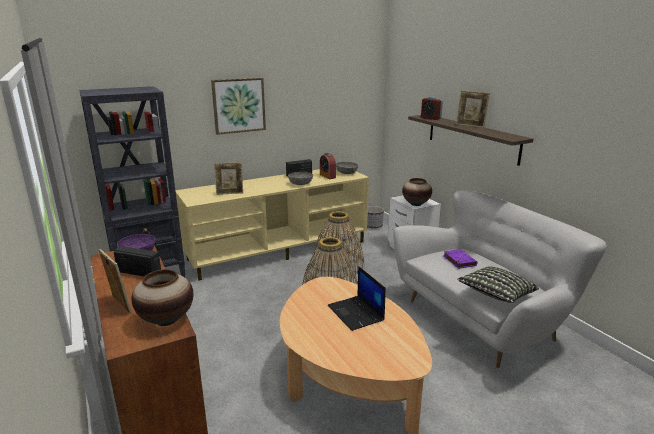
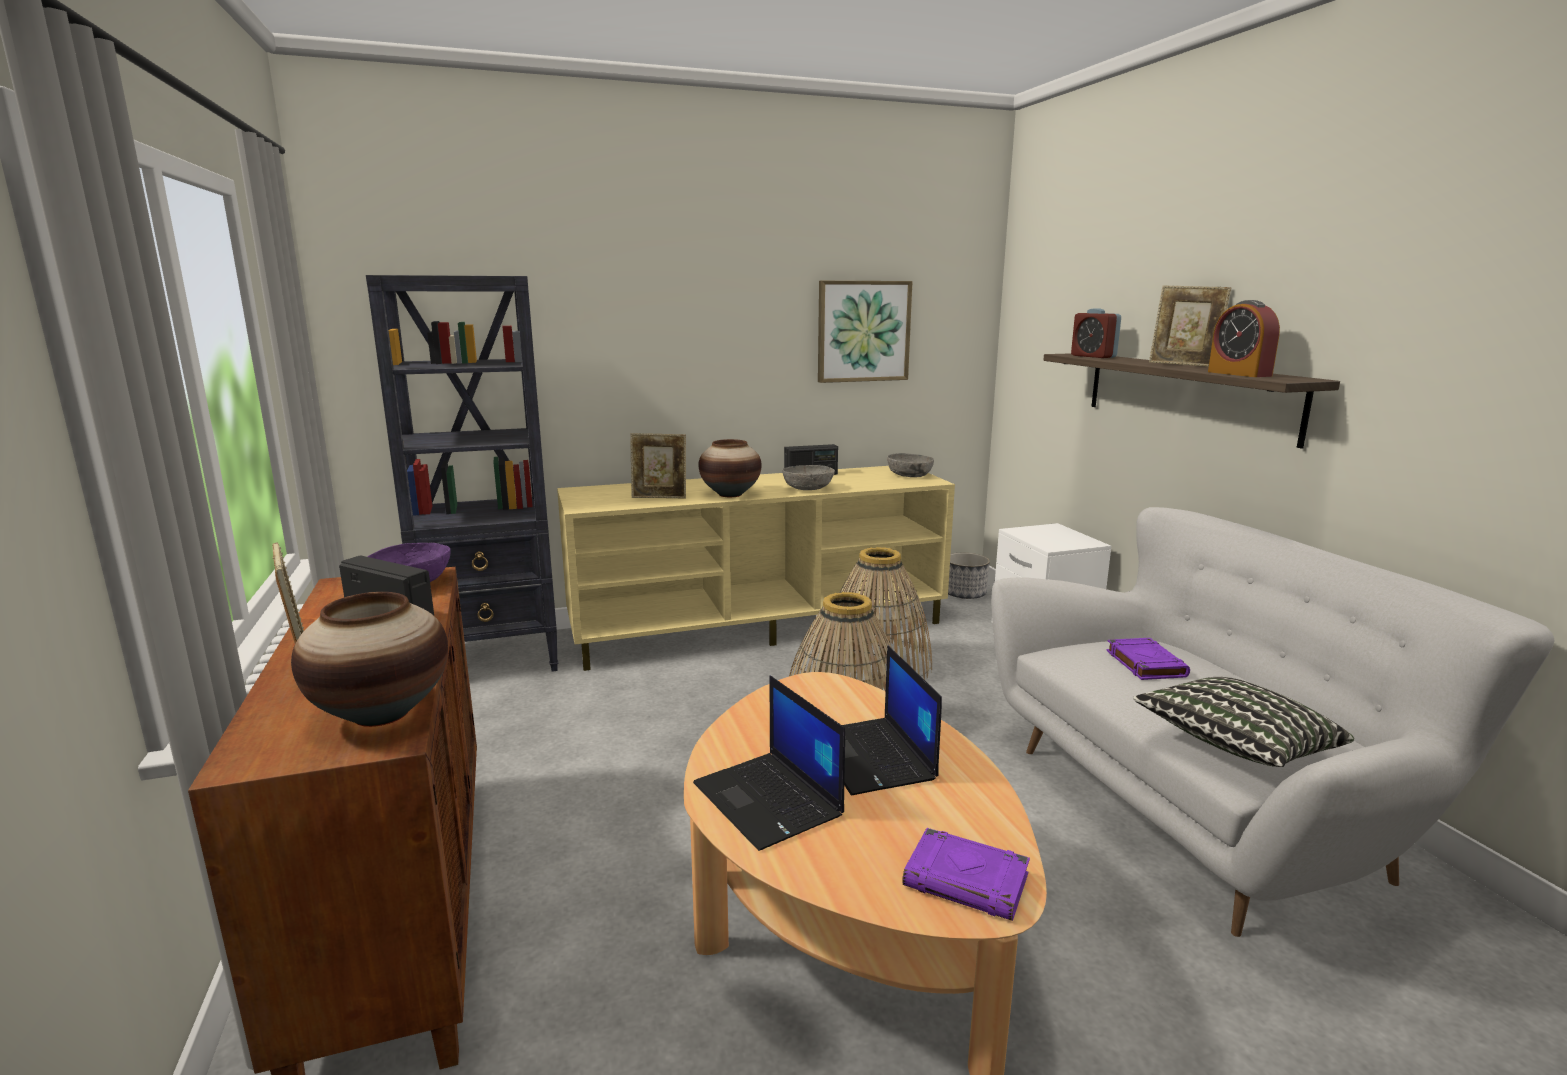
camera: 10 degrees right, 5 degrees down
(238, 105) = (694, 327): picture -> picture (863, 331)
(319, 336) = (770, 800): none -> laptop
(327, 176) = (868, 479): alarm clock -> alarm clock (1239, 374)
(403, 359) = (967, 881): none -> purple book
(416, 204) = (1054, 543): vase -> vase (730, 494)

